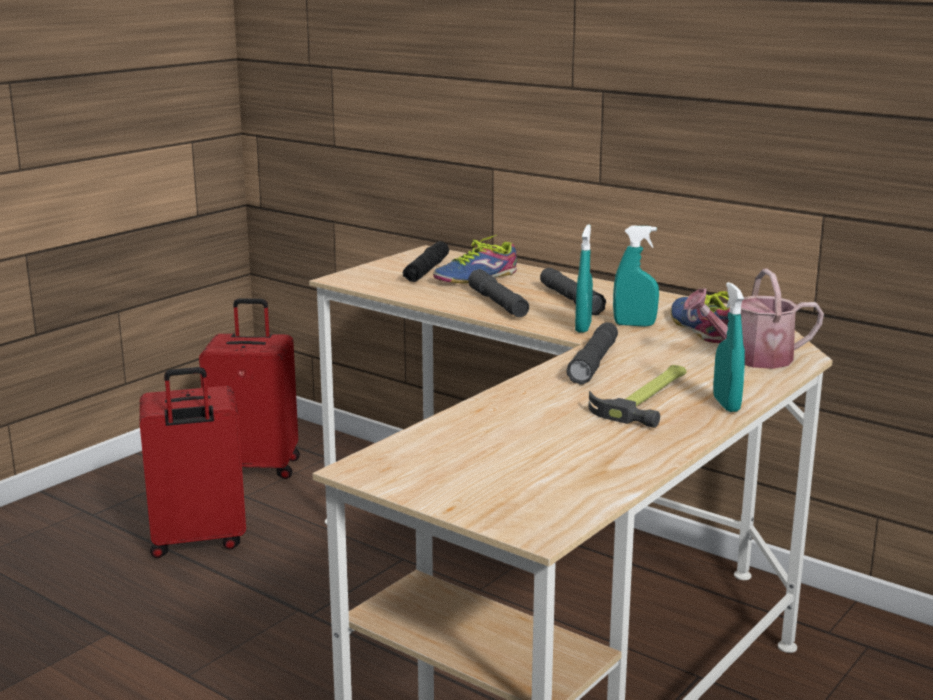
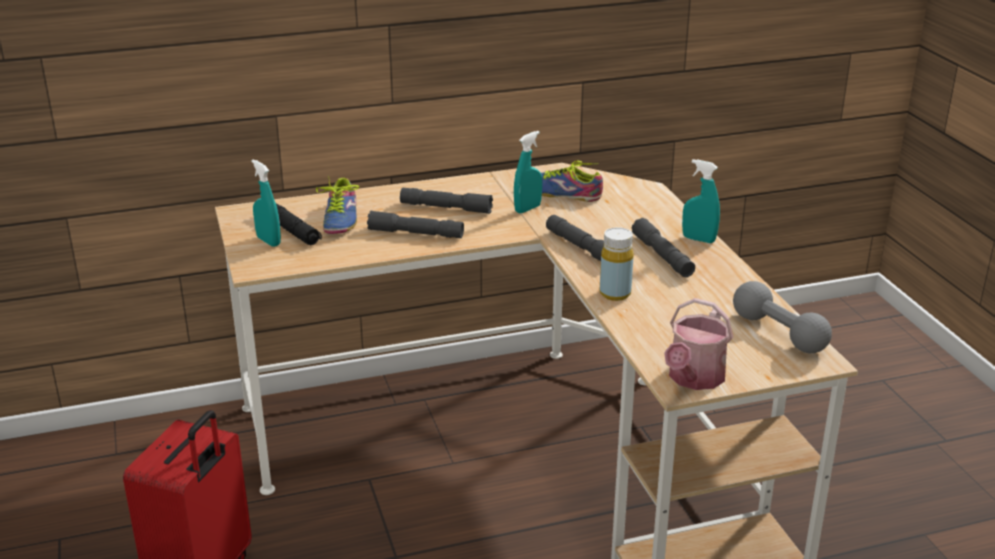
camera: 55 degrees left, 10 degrees up
(256, 466) = (107, 493): red suitcase -> none
(520, 397) = (615, 293): none -> yellow bottle
(568, 492) = (778, 333): none -> grey dumbbell
(583, 327) = (510, 226): turquoise spray bottle -> turquoise spray bottle (268, 241)
(648, 397) = (662, 256): hammer -> grey flashlight
(751, 358) = (634, 202): watering can -> watering can (693, 378)

